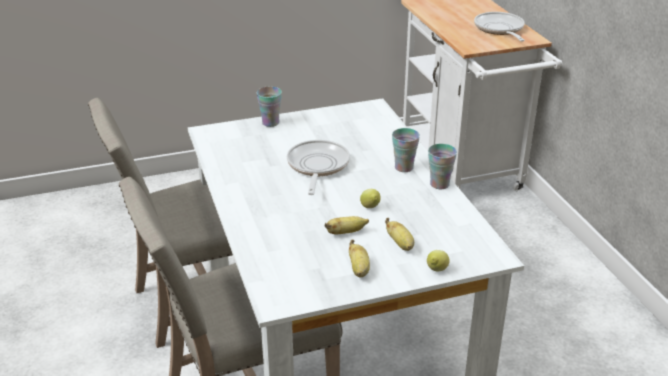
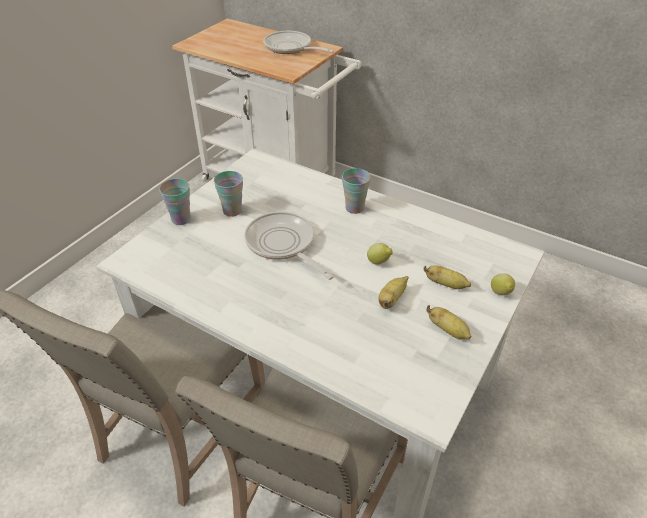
camera: 40 degrees left, 10 degrees up
(439, 184) = (400, 210): cup -> cup (232, 211)

